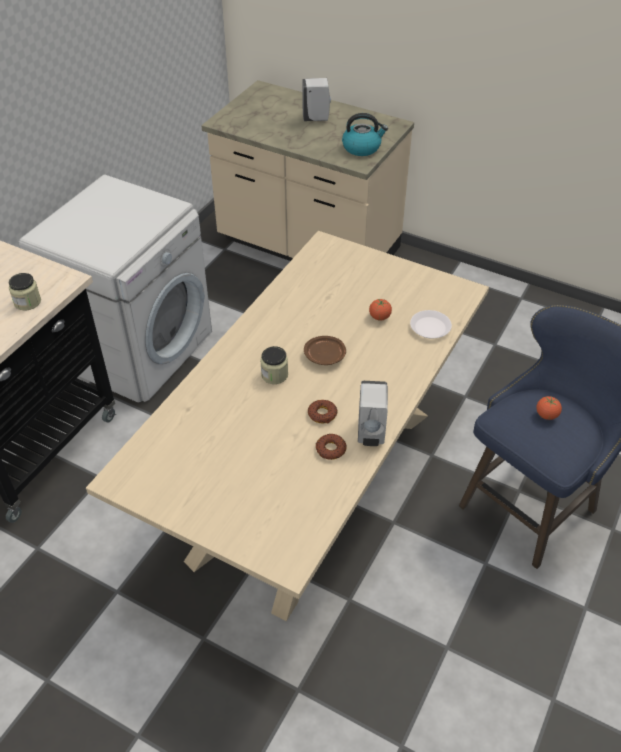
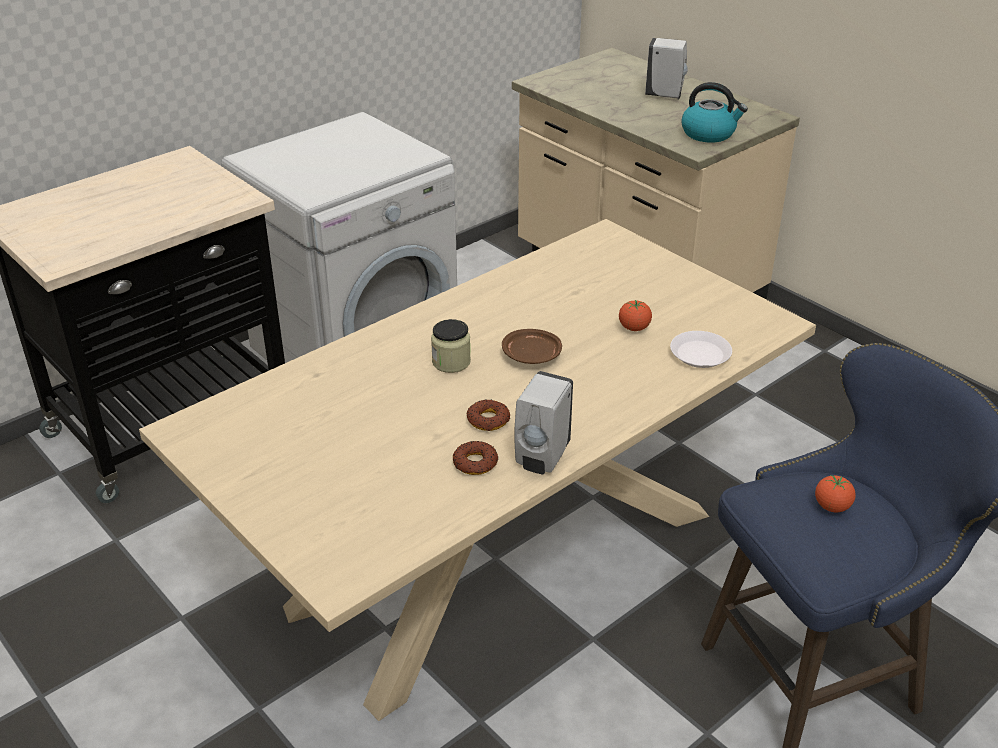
camera: 20 degrees right, 10 degrees down
(27, 302) = (182, 212): jar -> none

